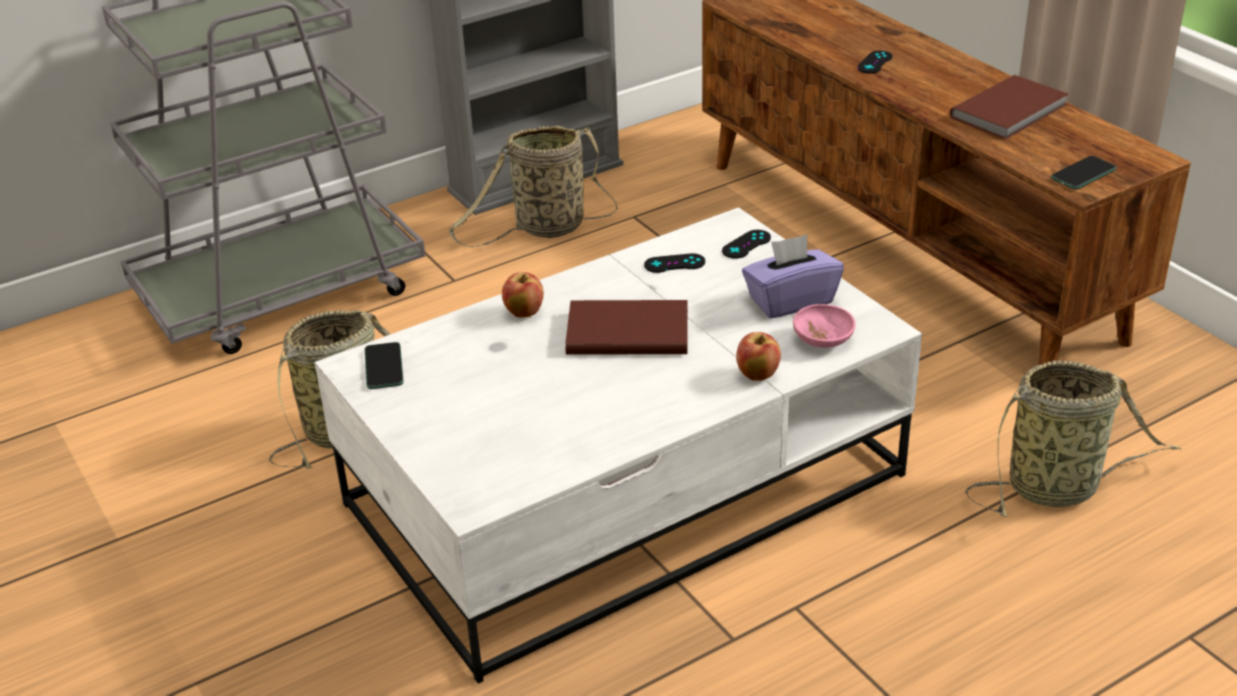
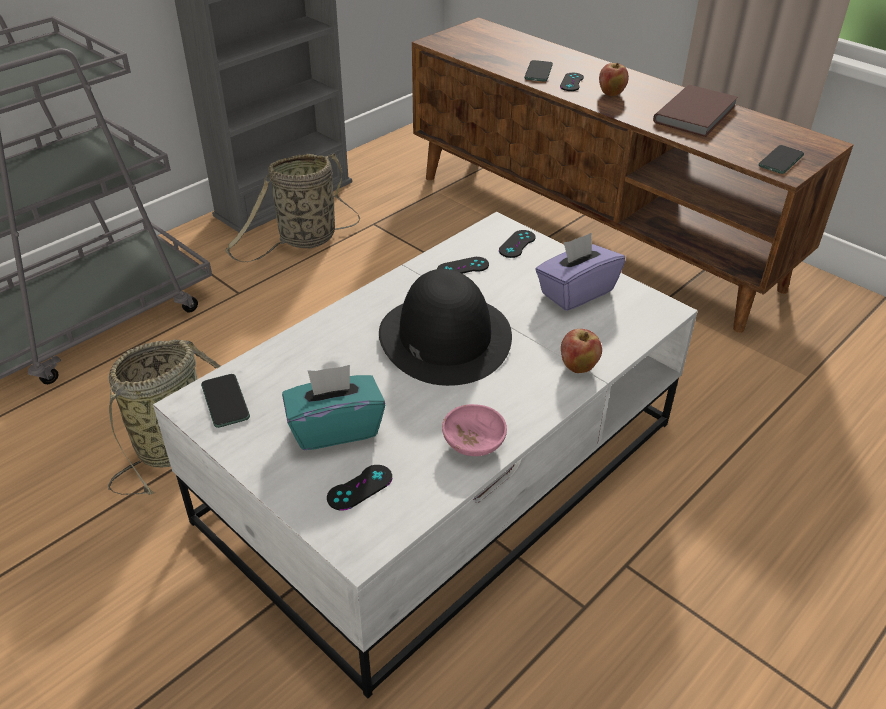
camera: 15 degrees left, 5 degrees up
(483, 403) = (335, 428): none -> turquoise tissue box
(489, 456) = (360, 487): none -> black game controller
(524, 312) = (344, 329): apple -> apple (611, 93)
(626, 331) = (444, 337): brown book -> black hat
(823, 340) = (619, 326): pink bowl -> pink bowl (473, 443)
(839, 47) = (538, 72): none -> phone
(1058, 487) = (787, 419): basket -> none

